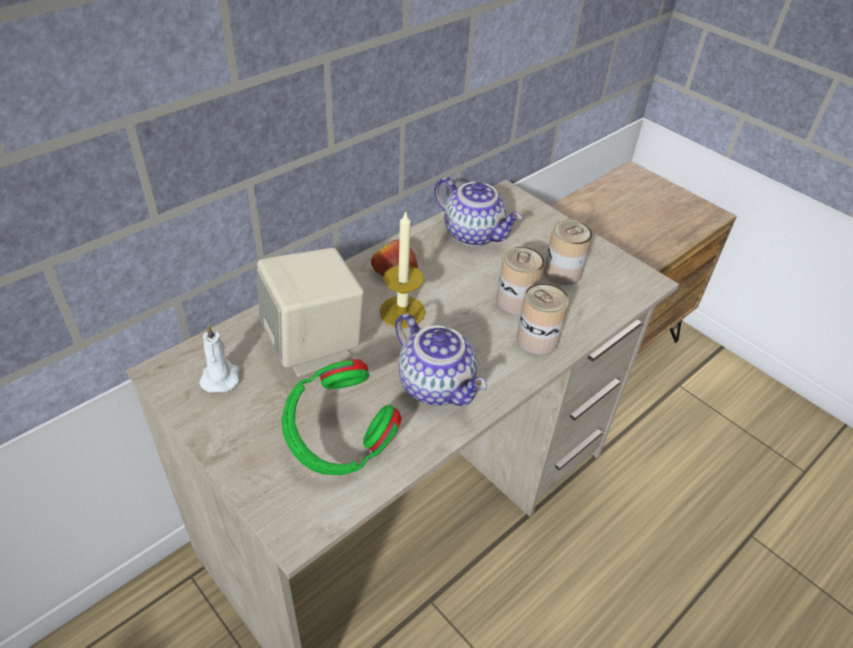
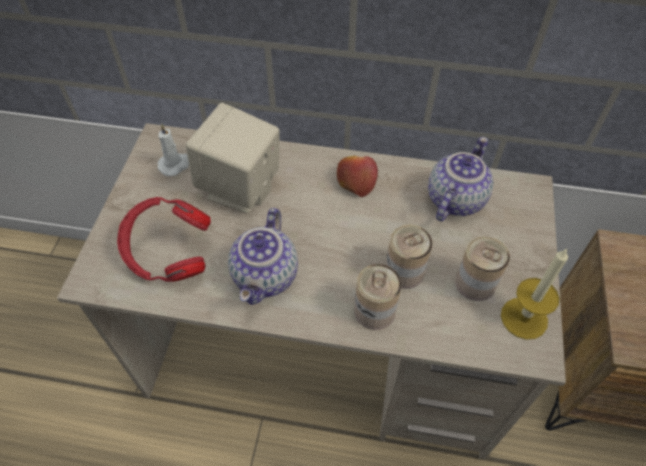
camera: 55 degrees right, 10 degrees up
(340, 443) = (170, 257): green headphones -> red headphones
(402, 311) = (319, 211): candle -> candle (524, 318)
(474, 233) = (454, 199): teapot -> teapot turned 150 degrees counterclockwise

